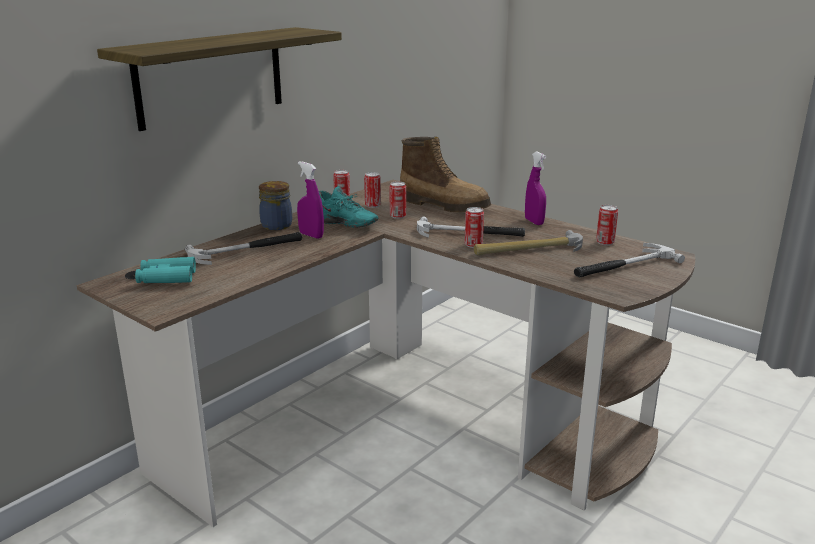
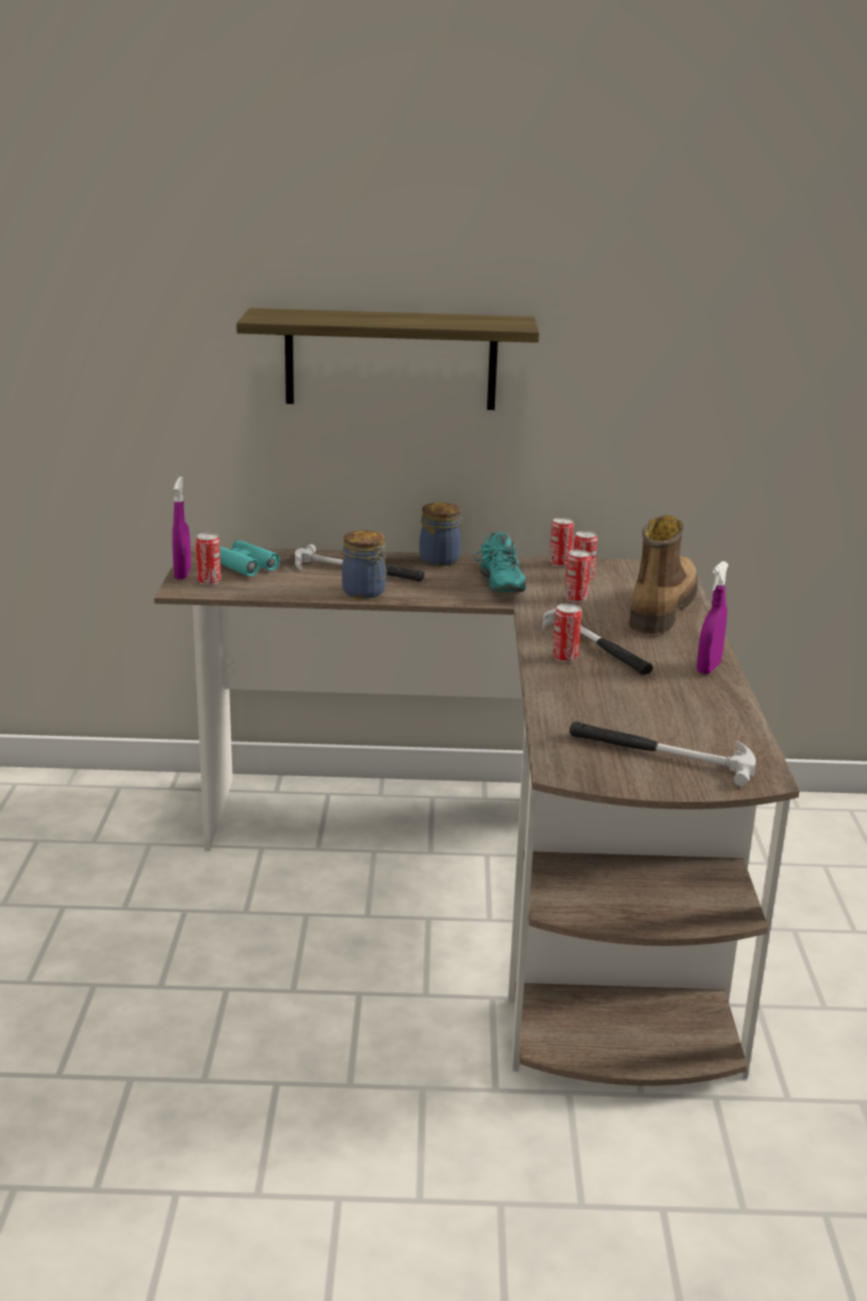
camera: 50 degrees right, 0 degrees up
(286, 259) = (365, 592): none -> jar
(311, 235) = (443, 581): purple spray bottle -> purple spray bottle (182, 574)
(444, 205) = (660, 609): boot -> boot turned 150 degrees counterclockwise
(529, 249) = (610, 688): hammer -> none
(605, 242) = (721, 725): can -> can (209, 581)

